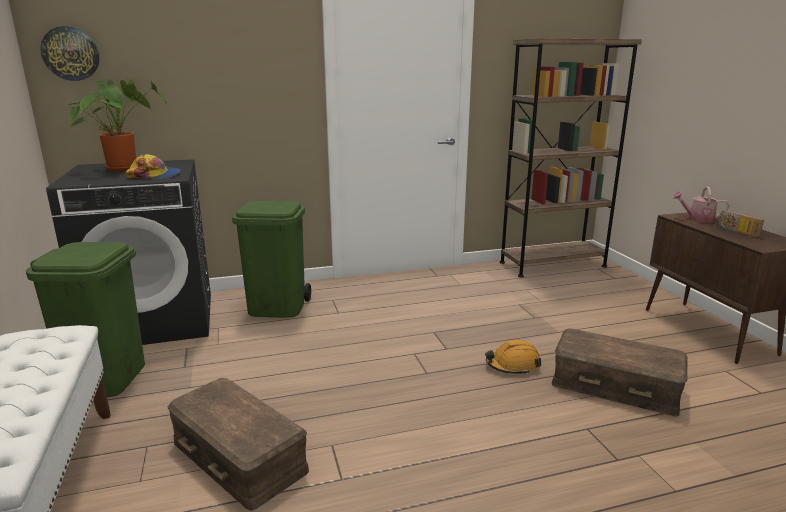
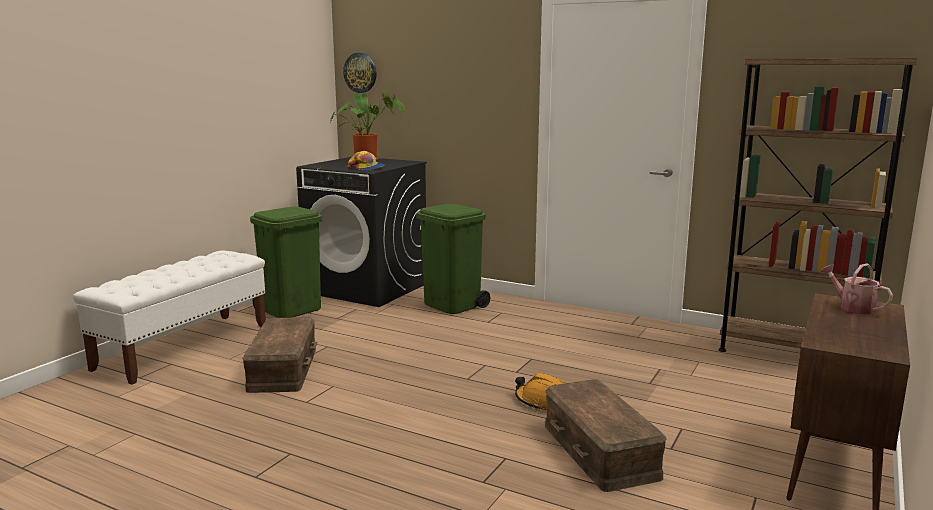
camera: 45 degrees right, 5 degrees down
(734, 232) = (850, 327): radio -> none

